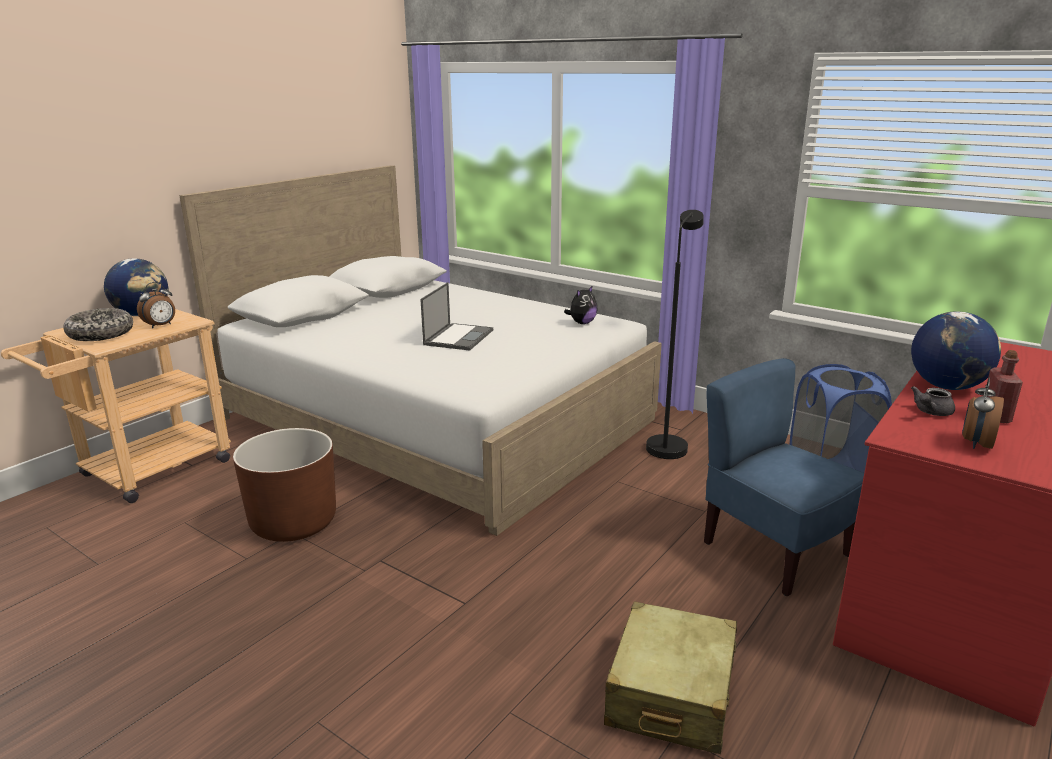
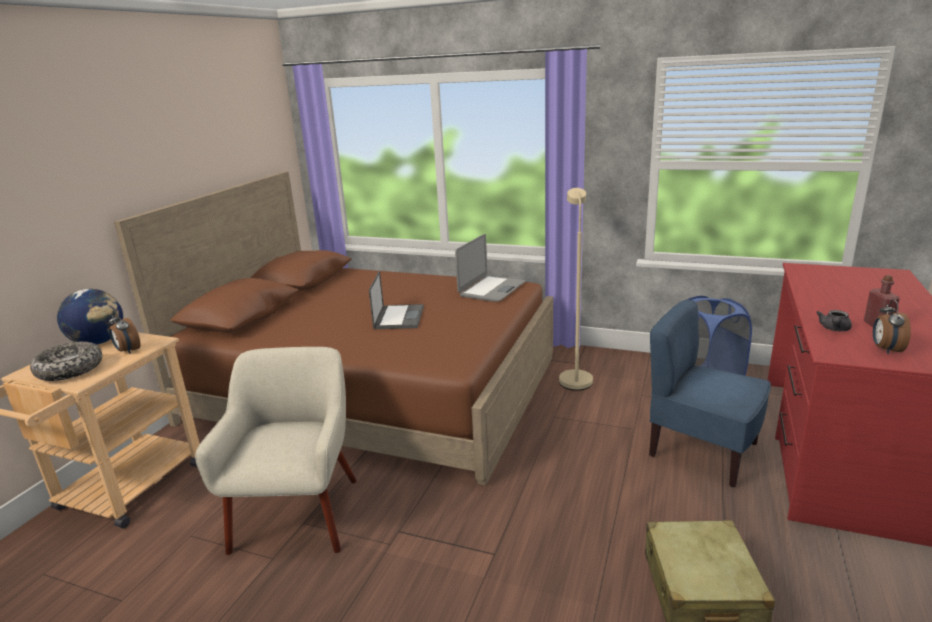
camera: 15 degrees left, 0 degrees up
(161, 326) = (128, 351): alarm clock -> alarm clock turned 105 degrees clockwise
(293, 522) = (299, 512): brown planter -> beige armchair
(437, 418) = (375, 388): white bed -> brown bed
(582, 323) = (491, 289): plush toy -> laptop
(669, 444) = (575, 377): black floor lamp -> beige floor lamp
(947, 386) = (825, 306): globe -> none

